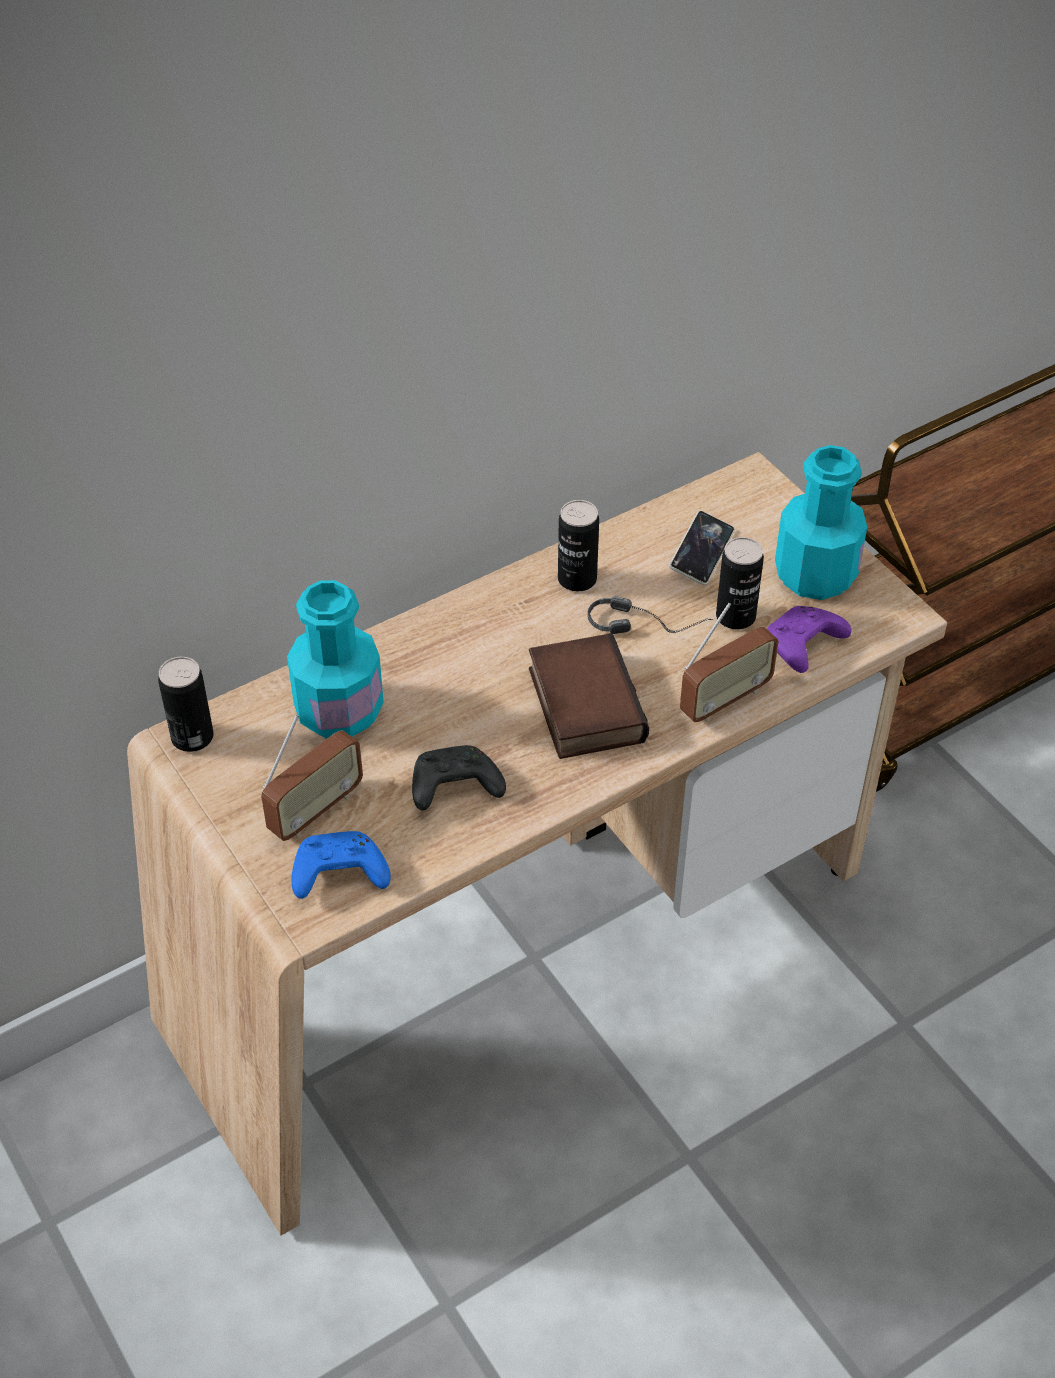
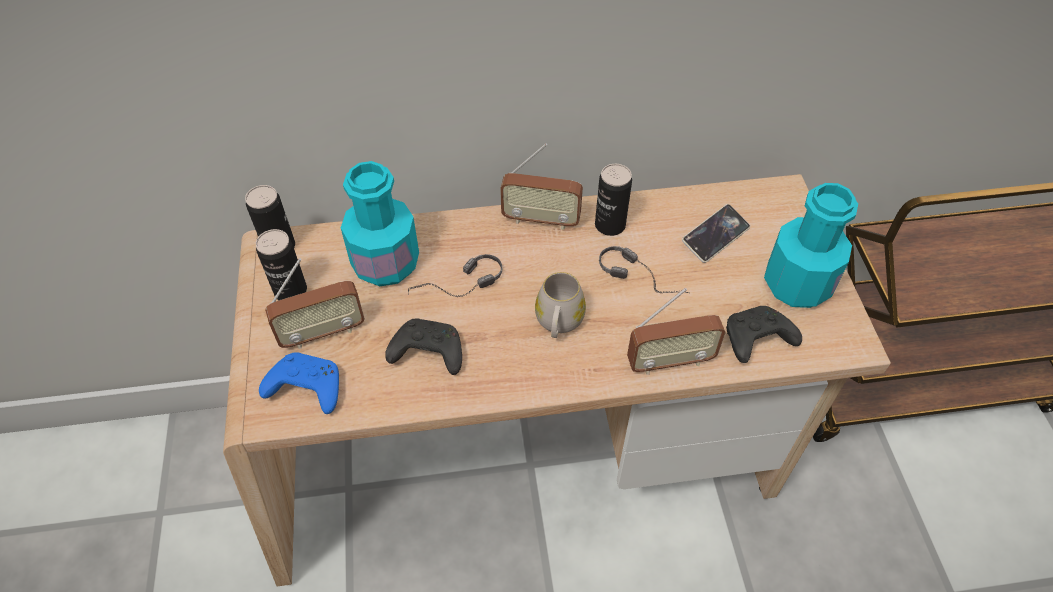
camera: 25 degrees right, 5 degrees up
(446, 708) = (459, 289): none -> headphones
(493, 599) = (541, 220): none -> radio
(582, 704) = (558, 323): book -> white mug
(735, 616) = (715, 296): can -> can (290, 290)
(802, 648) = (755, 341): purple game controller -> black game controller

